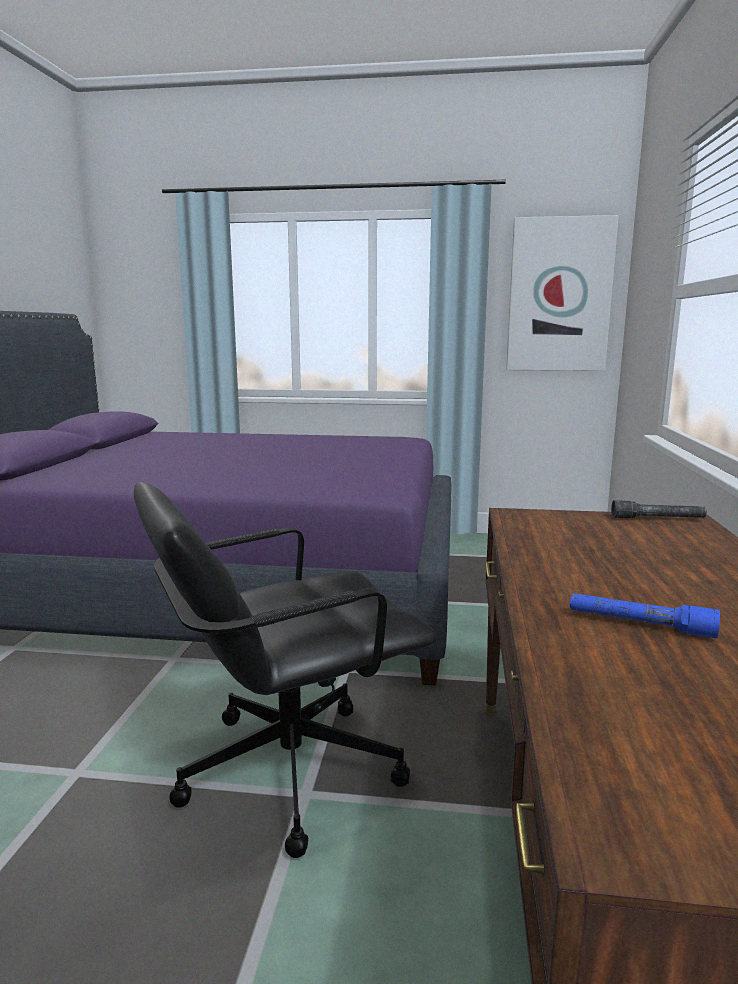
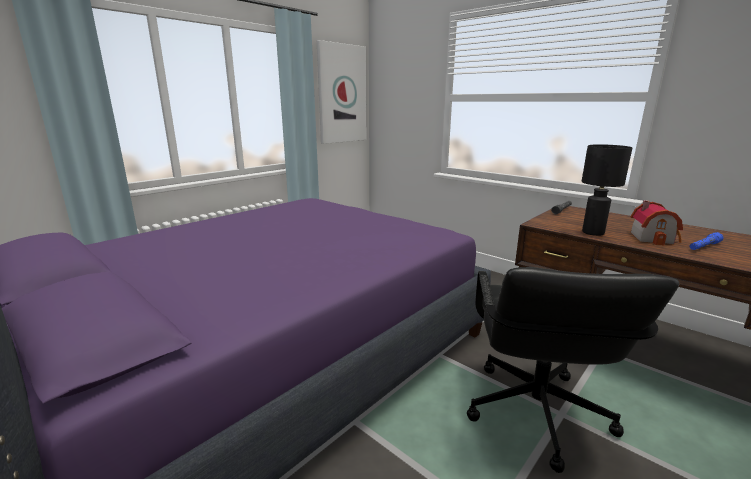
camera: 55 degrees left, 5 degrees up
(540, 544) = (592, 232): none -> black table lamp
(611, 584) = (654, 238): none -> toy house

